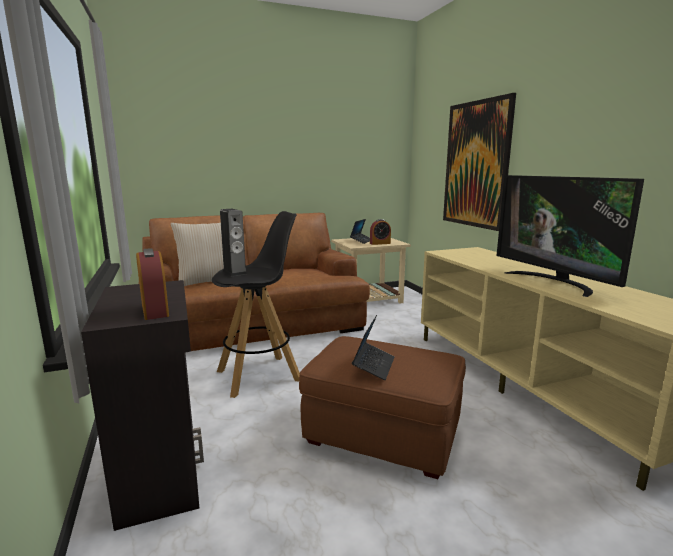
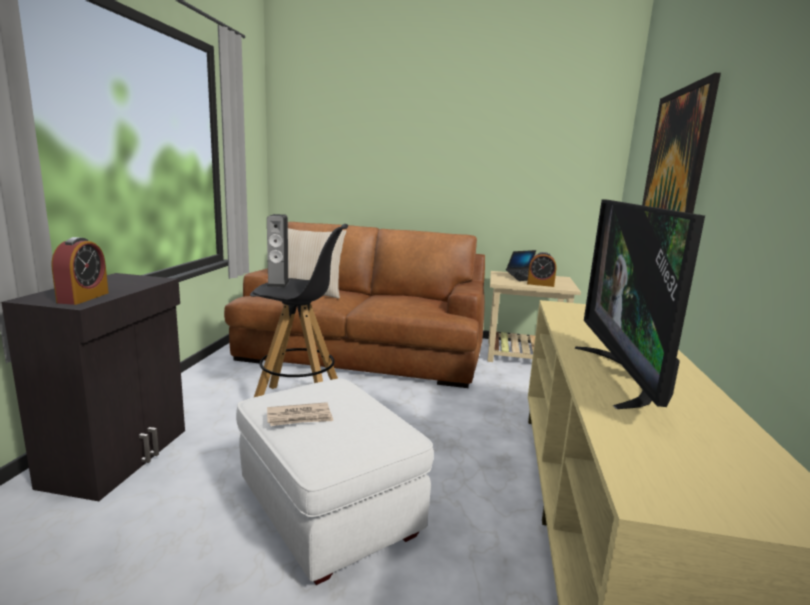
camera: 30 degrees right, 0 degrees up
(373, 366) = (300, 417): laptop -> newspaper
(383, 435) = (329, 510): brown ottoman -> white ottoman

